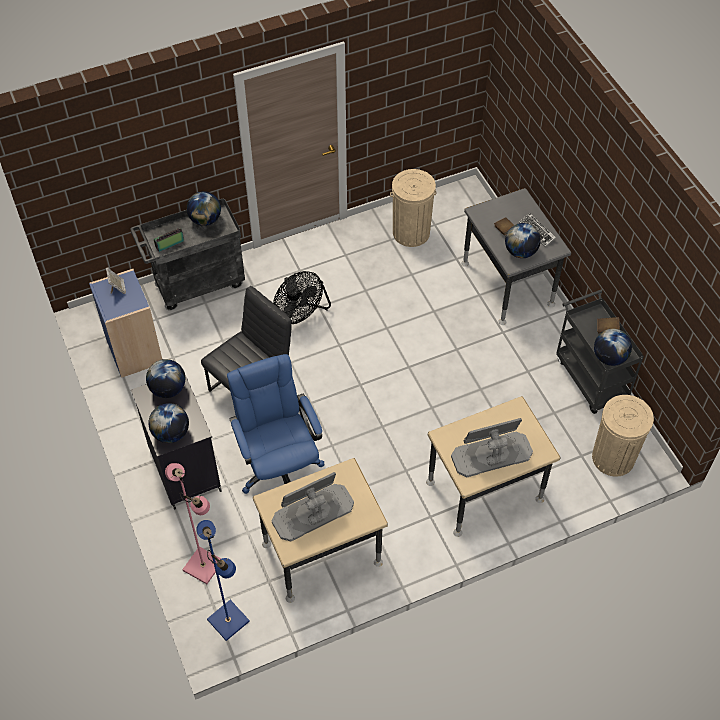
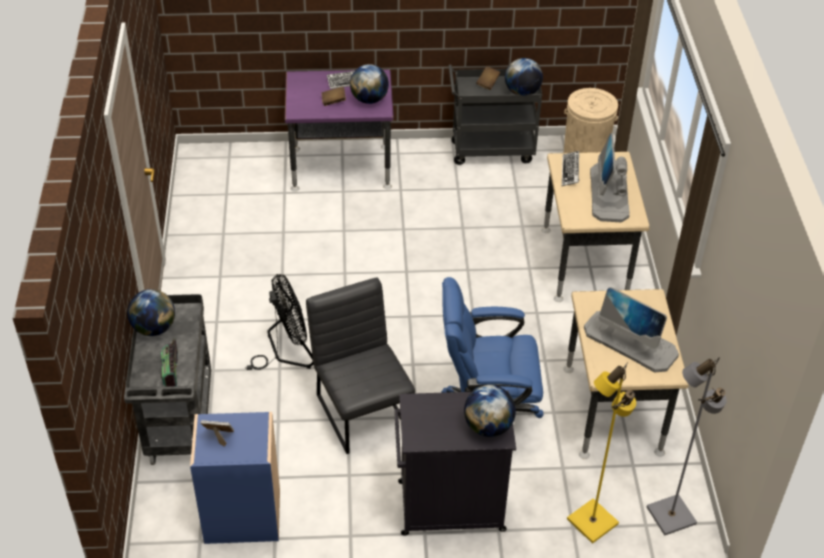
camera: 70 degrees left, 10 degrees down
(168, 389) = (420, 414): globe -> none
(203, 566) = (592, 521): pink floor lamp -> yellow floor lamp
(228, 620) = (671, 515): blue floor lamp -> grey floor lamp
(312, 513) = (631, 342): monitor -> monitor turned 45 degrees counterclockwise
(411, 232) = (224, 215): beige trash can -> none
(505, 418) = (570, 171): none -> keyboard
(508, 283) = (341, 166): grey desk -> purple desk

